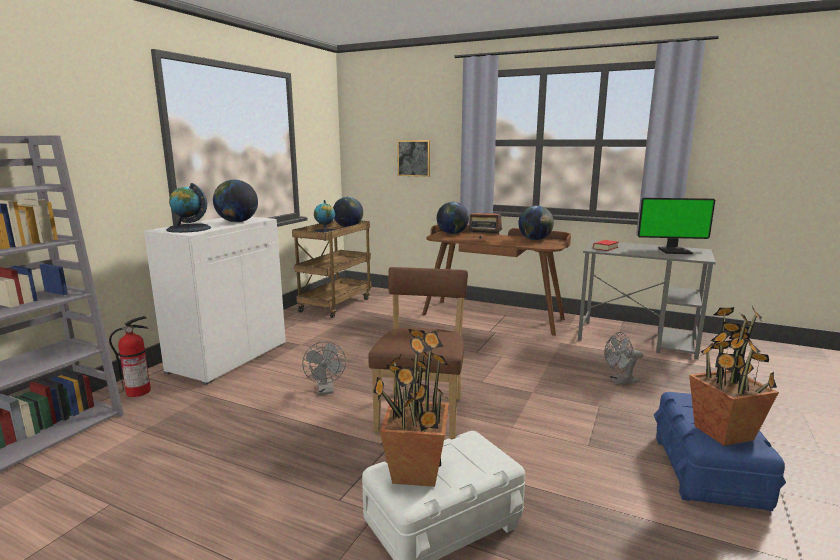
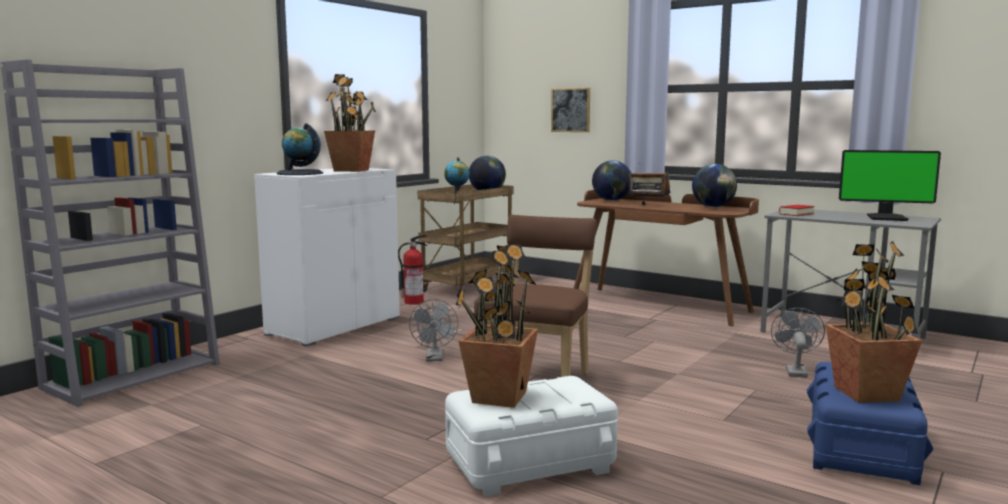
camera: 10 degrees right, 5 degrees down
(139, 391) = (237, 348): fire extinguisher -> fire extinguisher (414, 302)
(237, 222) = (352, 170): globe -> potted plant
(620, 381) = (795, 371): grey fan -> grey fan turned 105 degrees clockwise

